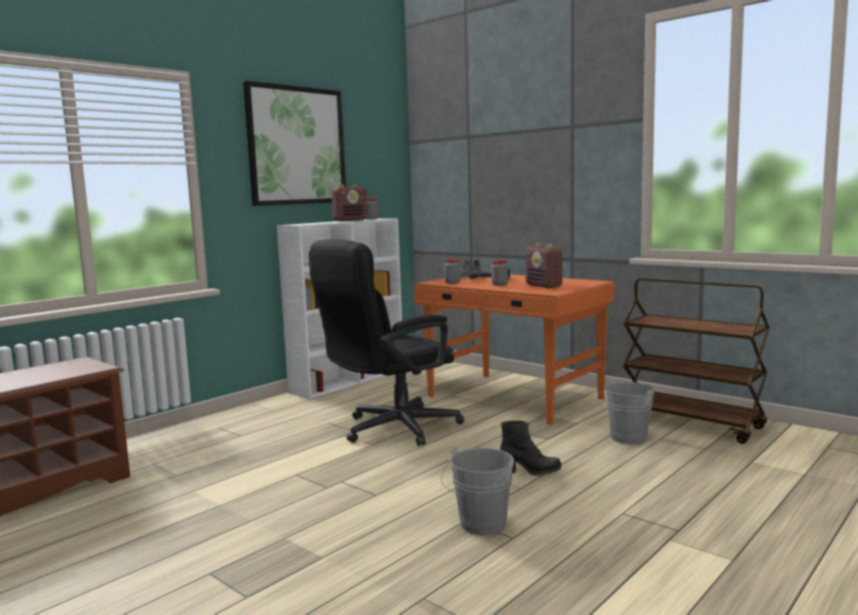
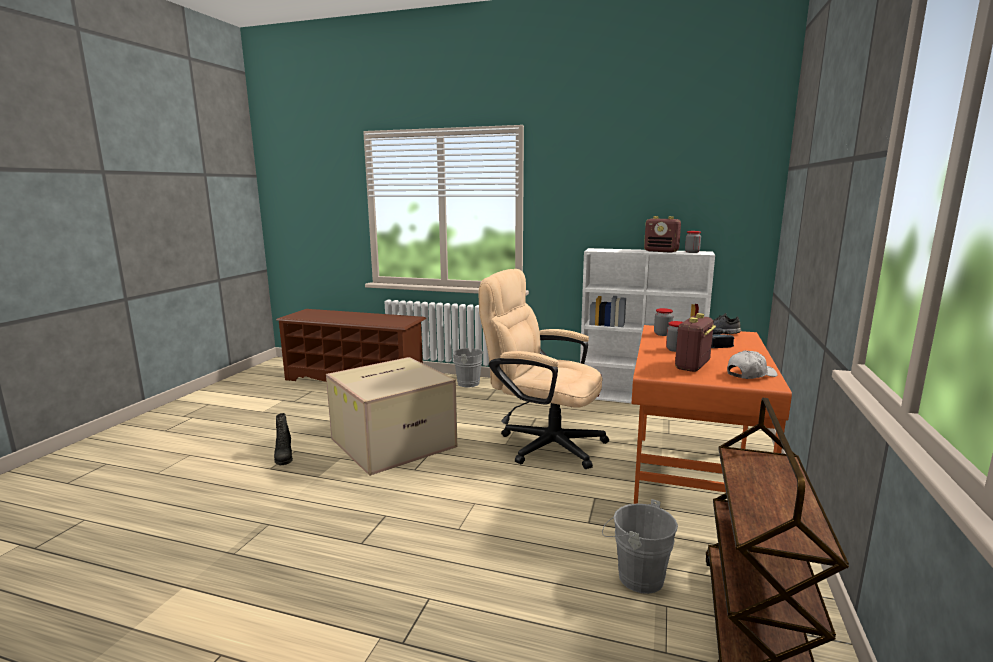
camera: 65 degrees right, 5 degrees up
(283, 499) = (394, 442): none -> cardboard box
(296, 146) = (620, 178): picture -> none
(390, 429) = (542, 443): black office chair -> beige office chair
(480, 526) = (377, 524): grey bucket -> grey bucket (466, 383)
(530, 471) = (498, 527): black boot -> black boot (283, 457)
(574, 281) = (750, 374): none -> white cap

